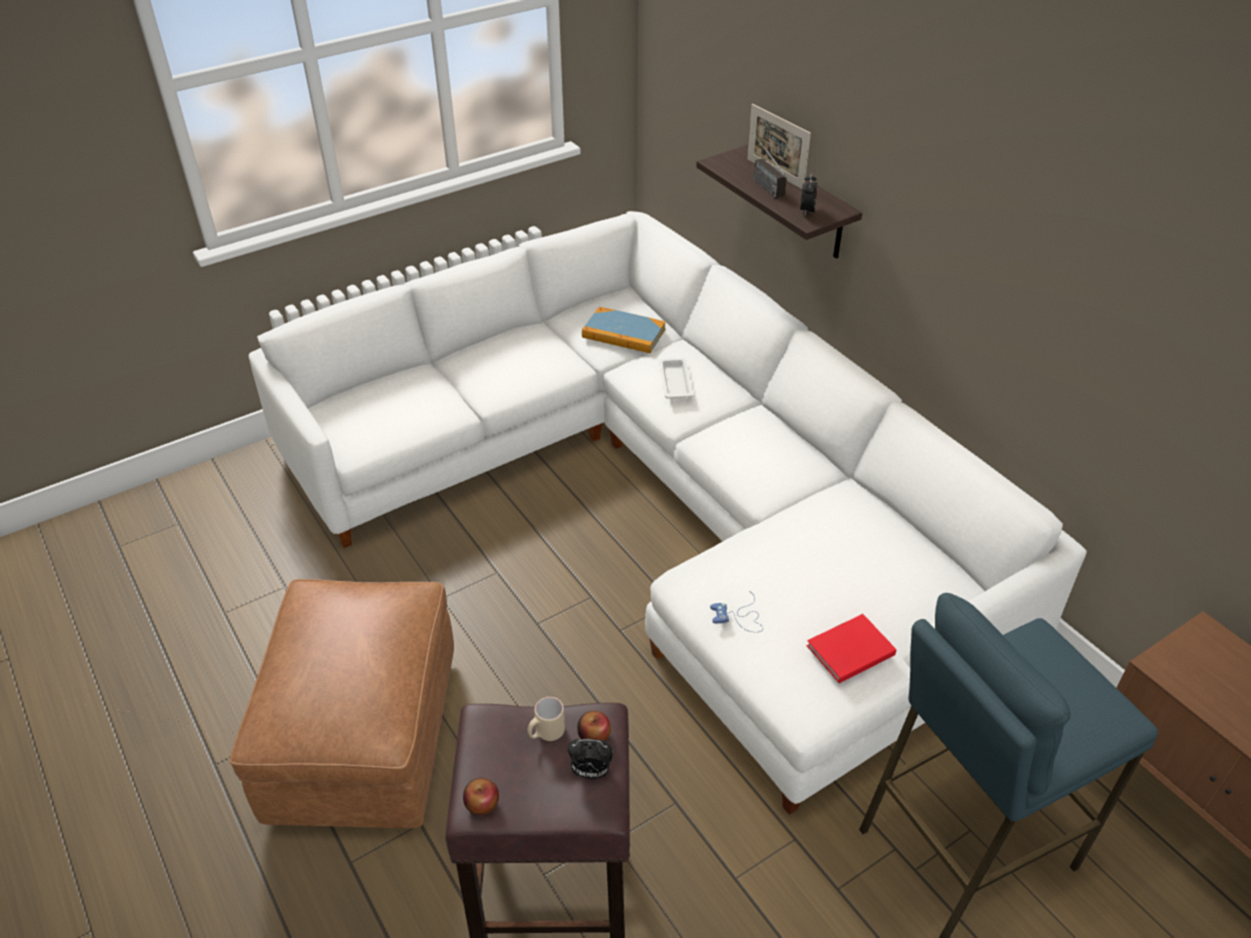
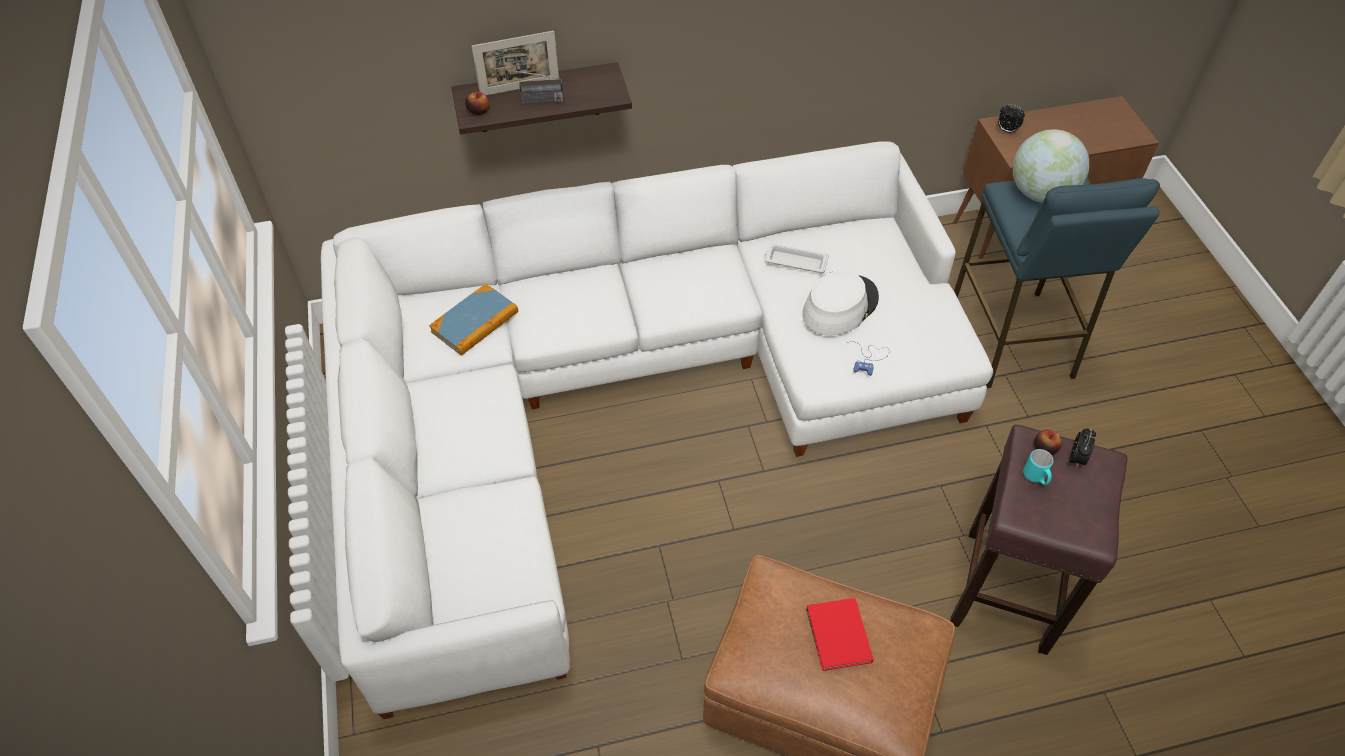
camera: 70 degrees left, 10 degrees up
(482, 803) = (1095, 531): apple -> apple (478, 110)
(546, 733) = (1036, 477): beige mug -> turquoise mug
(675, 381) = (571, 306): white tray -> white tray (795, 261)
(798, 572) = (839, 306): none -> white hat
(806, 211) = (597, 91): alarm clock -> alarm clock (1006, 131)
(848, 650) = (922, 307): red book -> red book (838, 637)
(1061, 673) = (1040, 193): none -> globe

